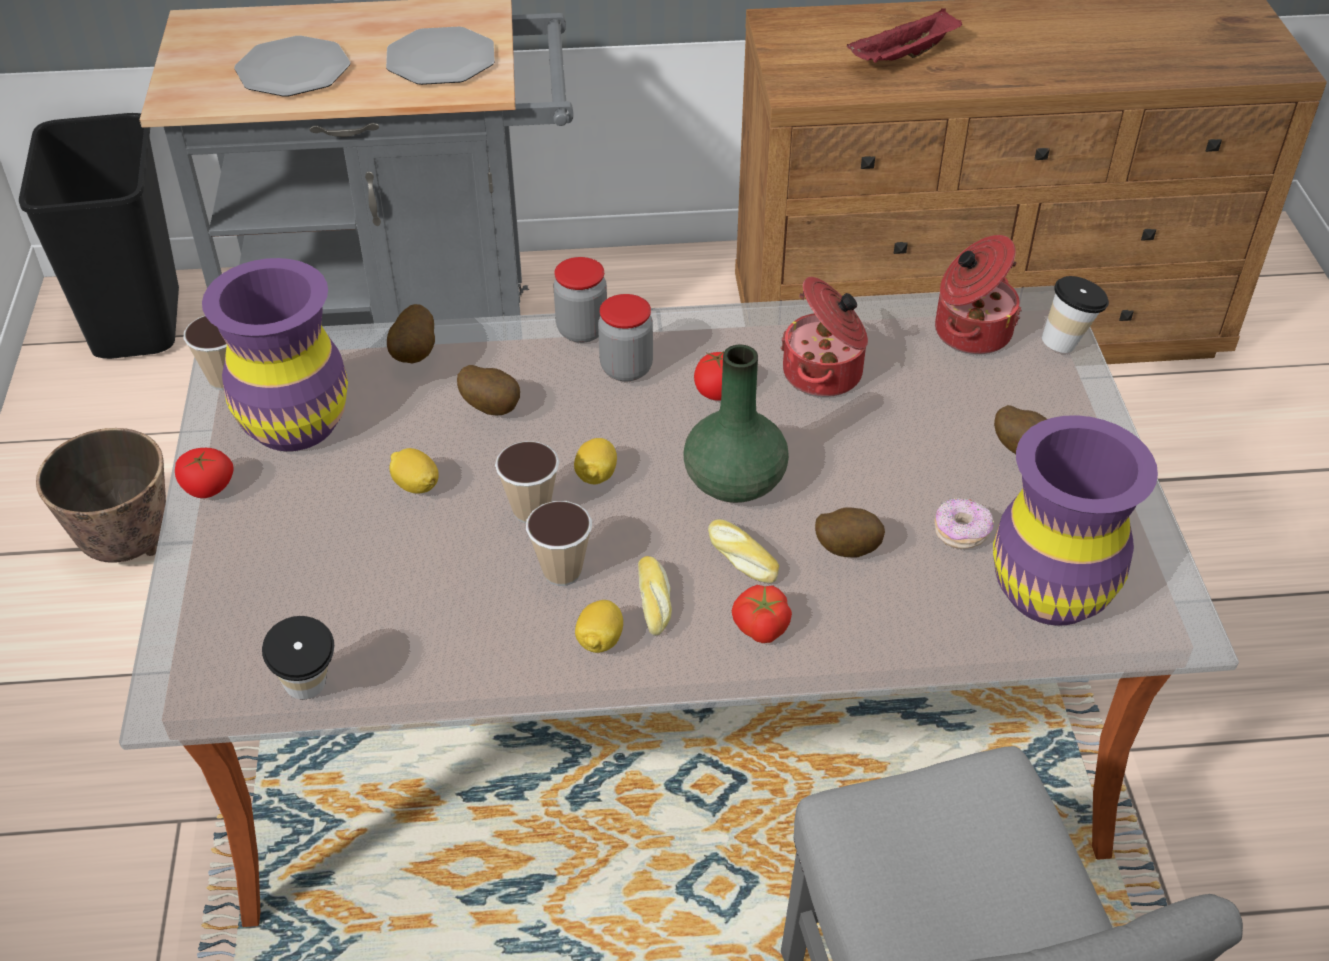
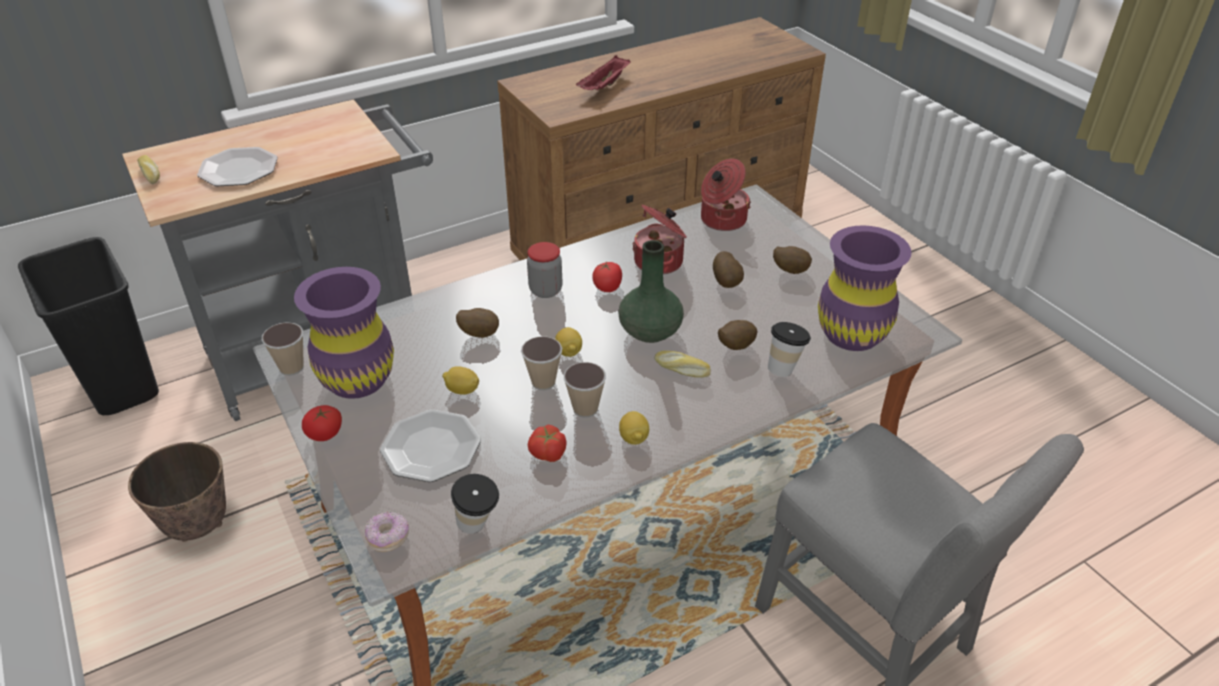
camera: 25 degrees left, 5 degrees down
(416, 354) = (410, 318): potato -> potato (727, 282)
(441, 60) = (335, 142): plate -> plate (431, 447)
(582, 330) = (504, 277): jar -> none
(655, 601) = (650, 407): bread -> bread (151, 174)
(760, 626) = (717, 400): tomato -> tomato (547, 453)
(961, 532) = (788, 320): donut -> donut (388, 537)
(1068, 343) = (775, 212): cup -> cup (784, 368)

